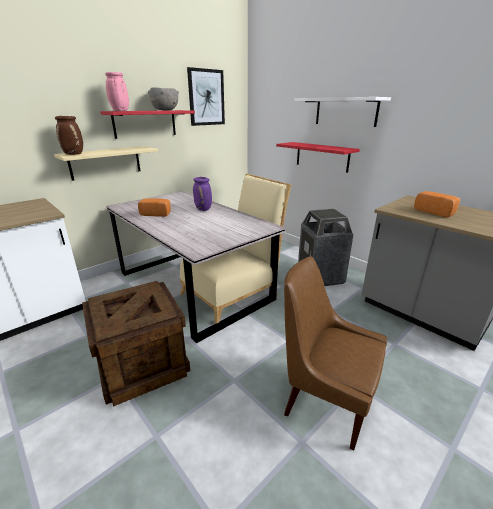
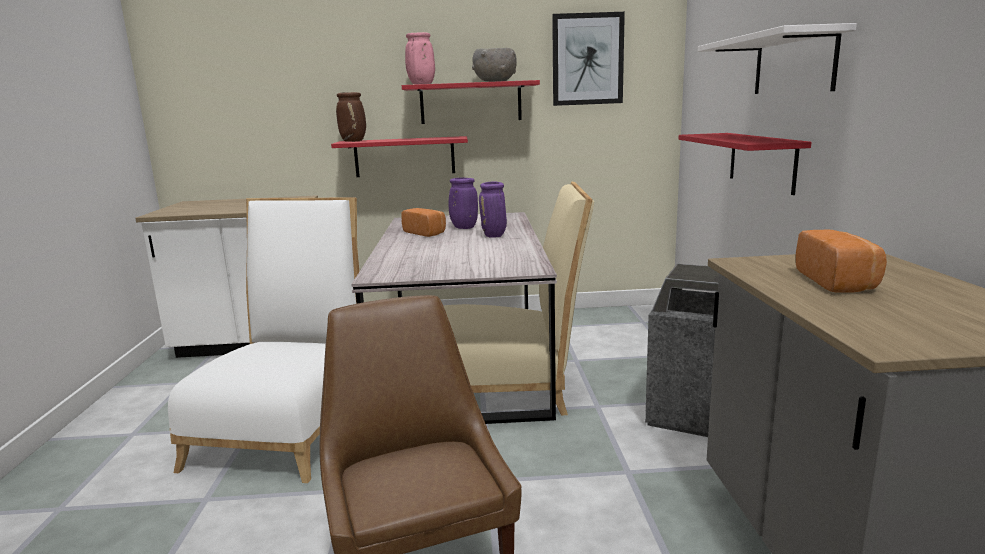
camera: 40 degrees right, 10 degrees down
(105, 162) = (404, 157): beige shelf -> red shelf
(143, 364) = (288, 427): crate -> white chair
(172, 206) = (463, 228): none -> purple vase

